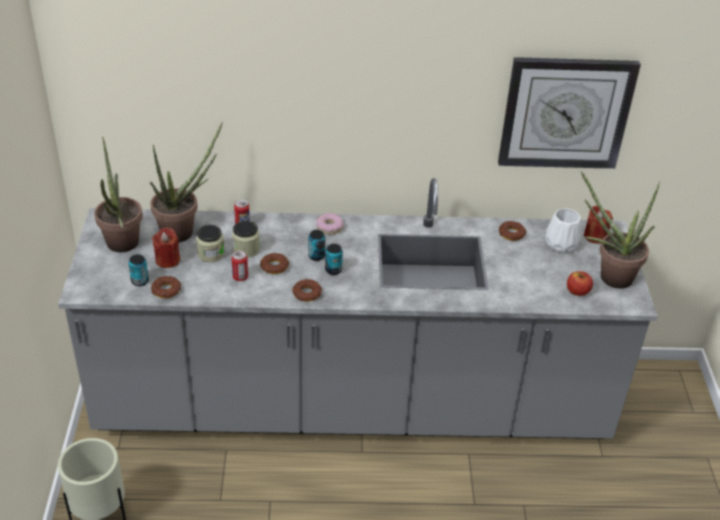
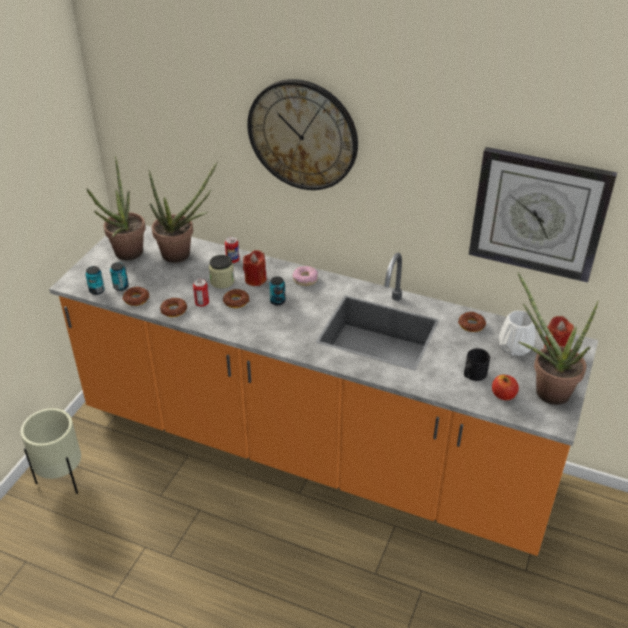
camera: 25 degrees right, 0 degrees up
(167, 260) = (153, 275): red candle -> red candle (255, 279)
(211, 254) = (191, 278): jar -> none
(306, 293) = (248, 331): donut -> donut (173, 310)
(317, 76) = (303, 135): none -> wall clock
(333, 270) = (284, 317): can -> can (97, 290)
(353, 405) = (314, 450): grey counter -> orange counter
(541, 280) = (473, 375): none -> black mug

